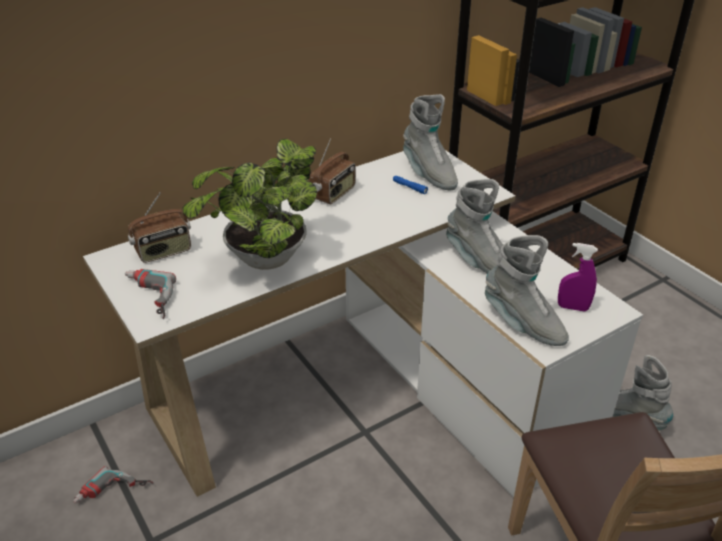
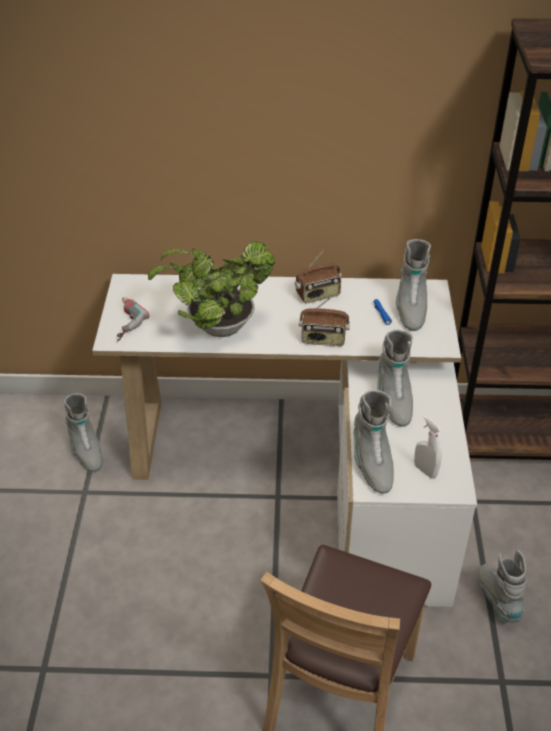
camera: 35 degrees right, 5 degrees up
(113, 494) = (85, 450): power drill -> grey boot
(163, 252) = (161, 292): radio -> radio (323, 339)
(572, 307) = (425, 470): purple spray bottle -> white spray bottle

